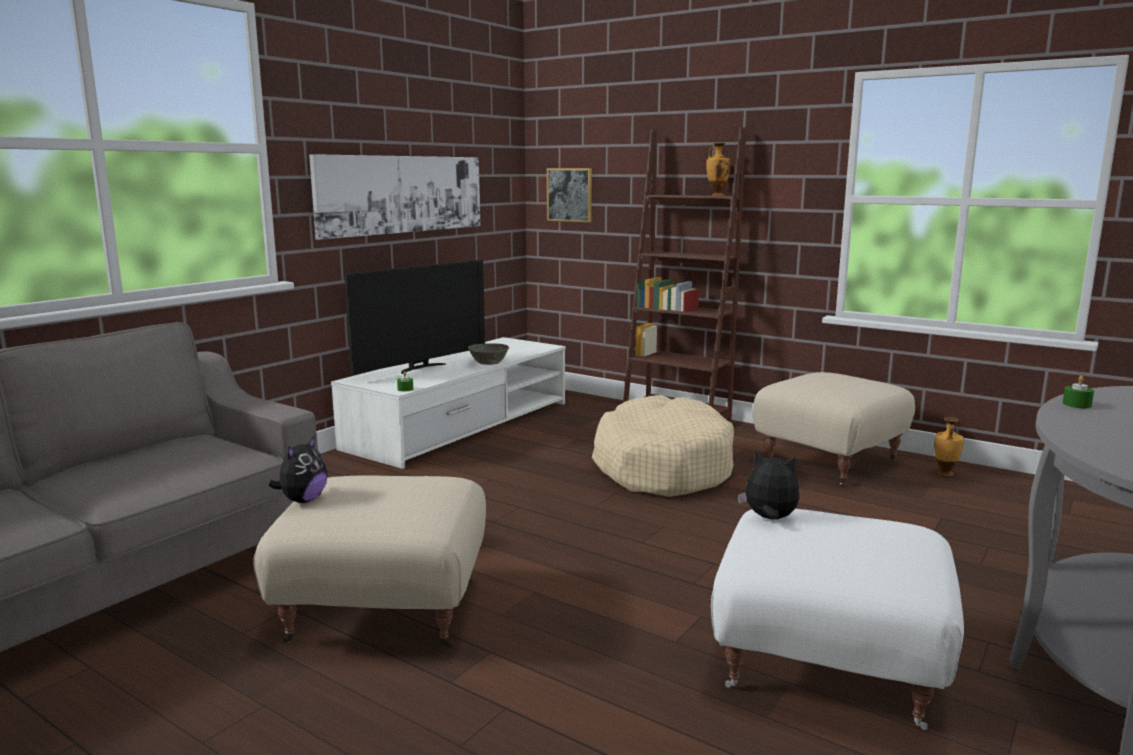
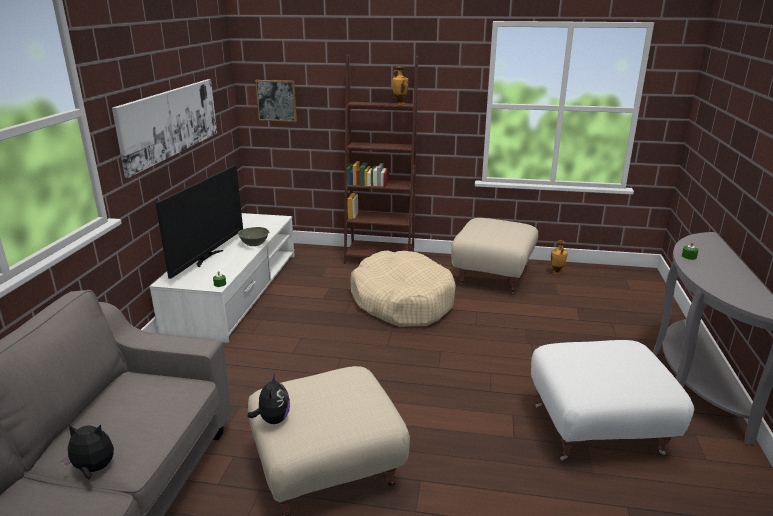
camera: 25 degrees left, 10 degrees up
(769, 519) = (562, 356): plush toy -> plush toy (93, 470)

